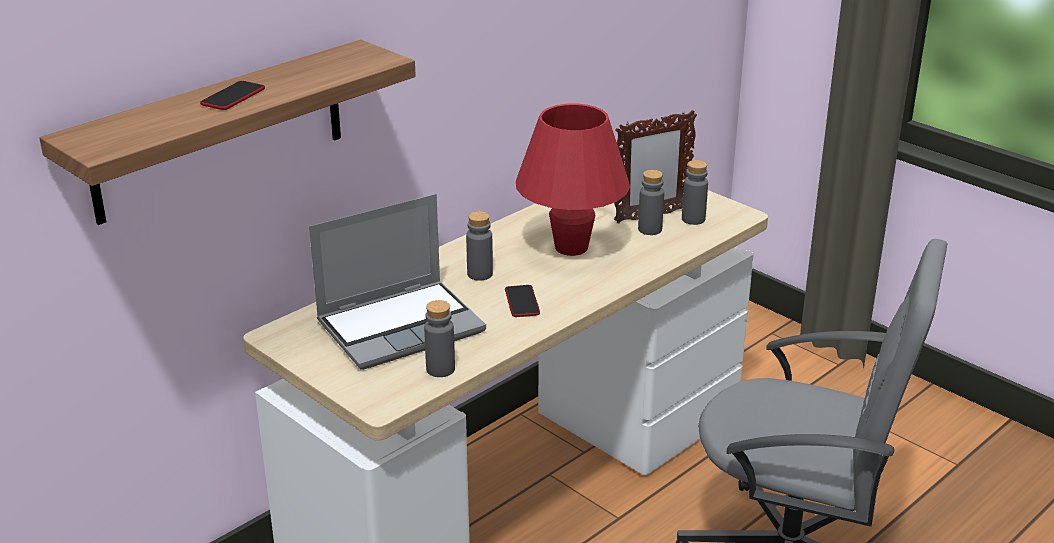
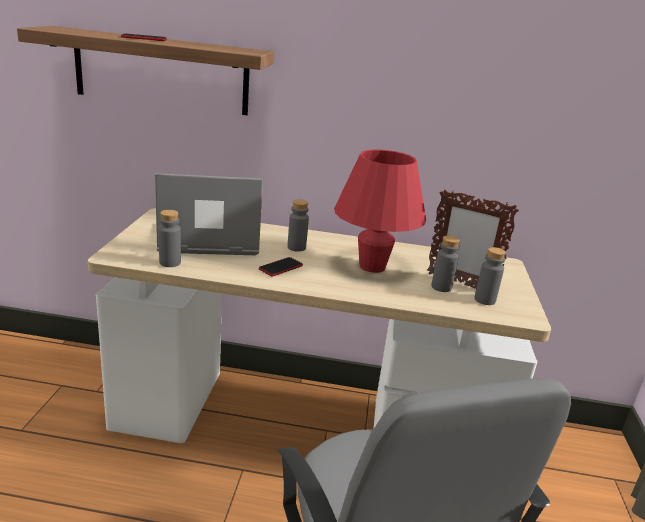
camera: 50 degrees right, 5 degrees down
(401, 326) = (208, 241): laptop -> laptop turned 150 degrees clockwise

